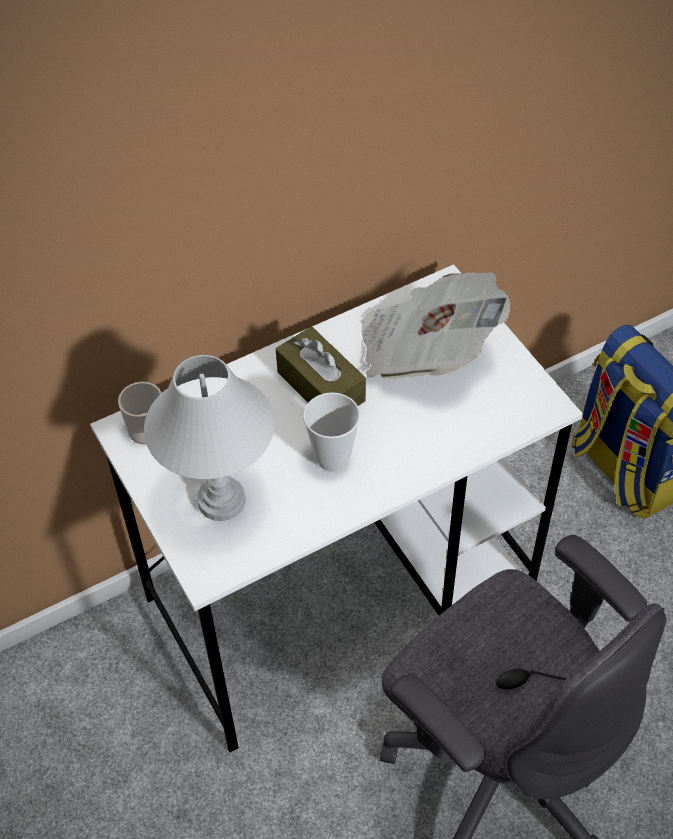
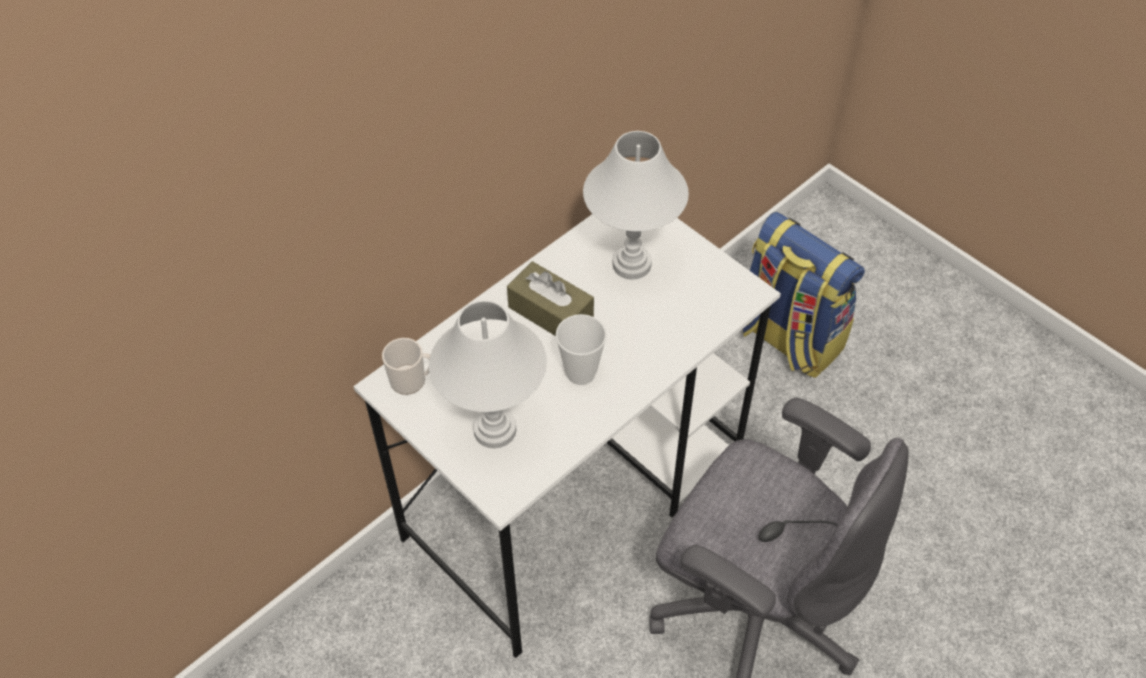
camera: 15 degrees left, 0 degrees up
(426, 350) = (632, 264): newspaper -> white table lamp

